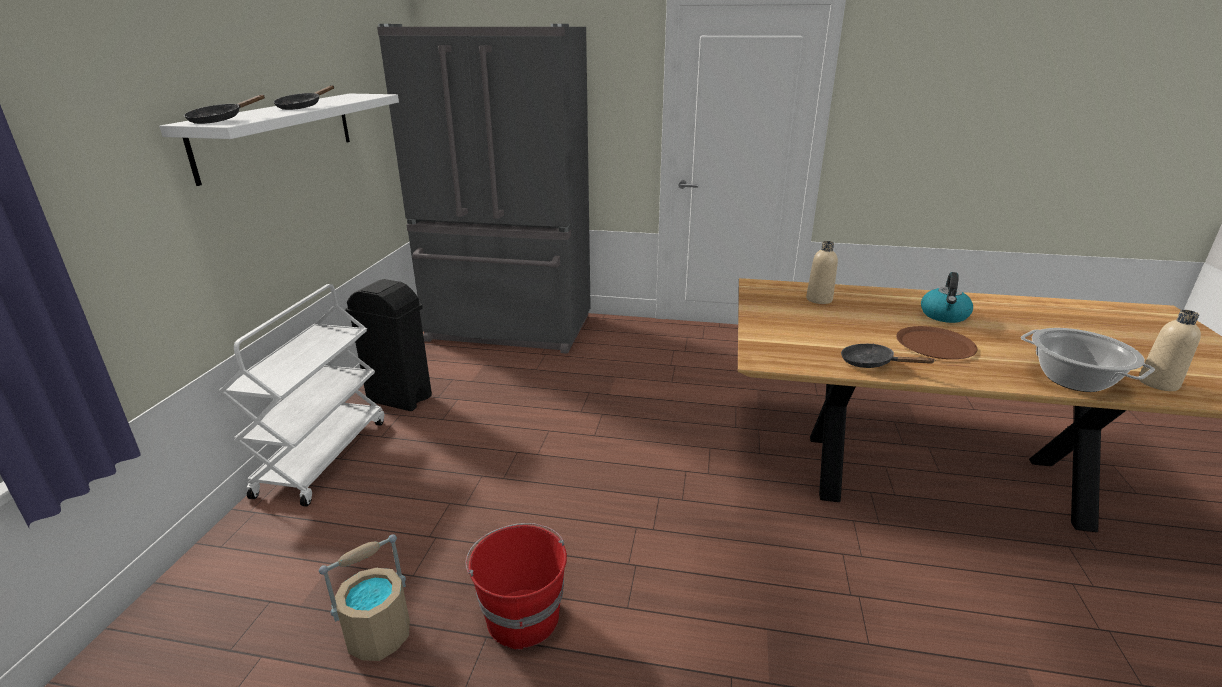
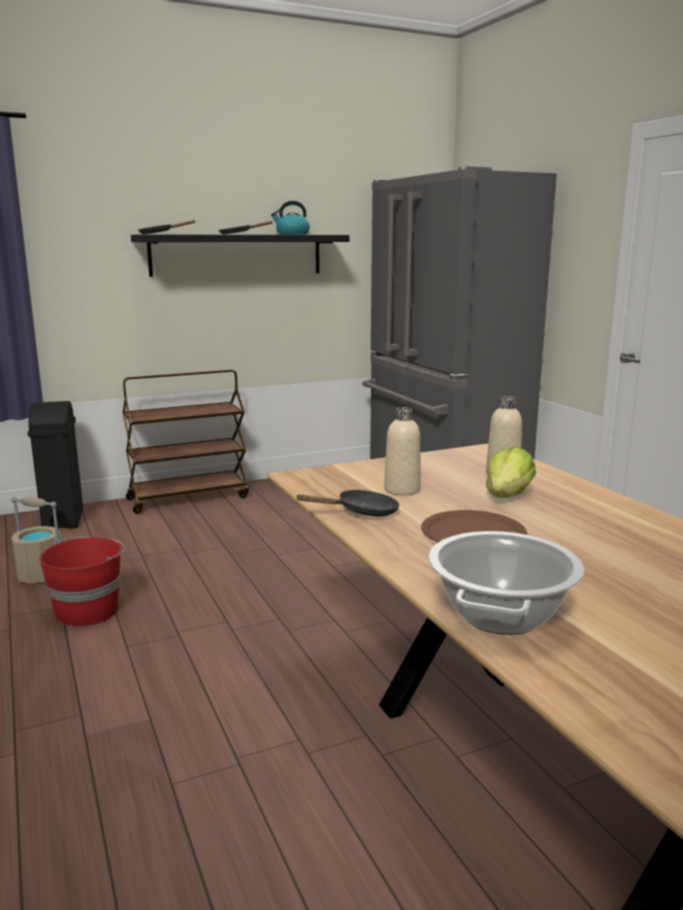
camera: 55 degrees right, 10 degrees down
(278, 133) = (237, 255): white shelf -> black shelf
(323, 456) = (188, 498): white cart -> brown cart
(400, 399) = (281, 491): black trash can -> black trash can (63, 520)
(867, 313) = (508, 496): none -> lettuce
(872, 363) = (361, 512): black frying pan -> black frying pan turned 75 degrees clockwise
(944, 315) = (587, 530): kettle -> kettle (292, 234)
(1158, 383) = (603, 679): beige bottle -> beige bottle (402, 490)

